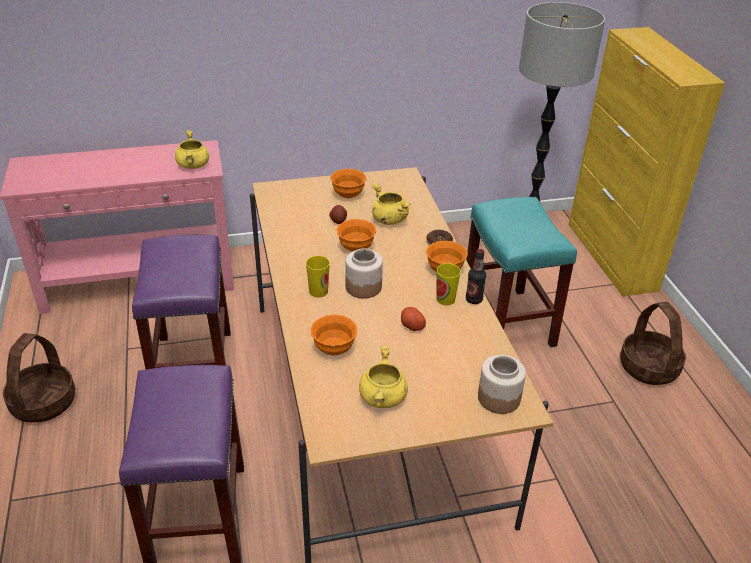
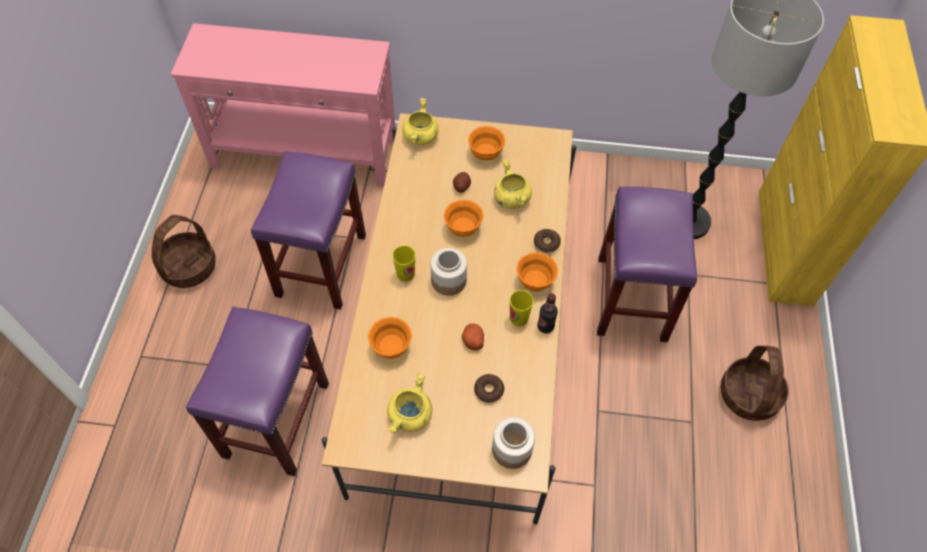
camera: 20 degrees right, 20 degrees up
(193, 165) = (354, 74): yellow cooking pot -> yellow cooking pot (421, 137)
(449, 359) = (488, 390): none -> donut
(508, 322) = (632, 299): turquoise stool -> purple stool

